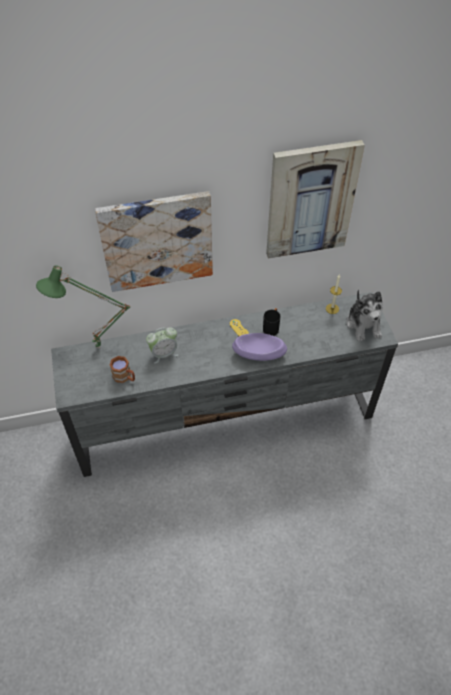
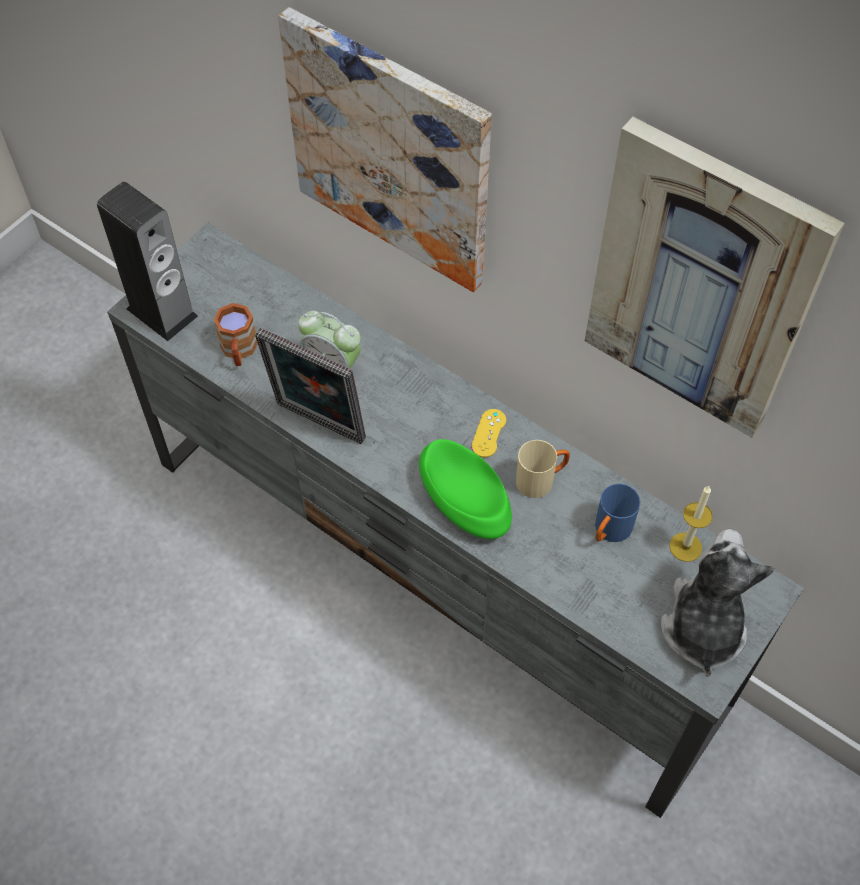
camera: 50 degrees right, 5 degrees up
(78, 390) = (162, 312): none -> speaker
(98, 349) = (259, 278): green table lamp -> none
(184, 374) = (317, 425): none -> picture frame
(258, 353) = (463, 501): purple bowl -> green bowl
(271, 327) = (541, 480): black mug -> beige mug
(308, 323) = (609, 532): none -> blue mug
(363, 324) = (702, 626): plush toy -> plush toy turned 150 degrees clockwise

